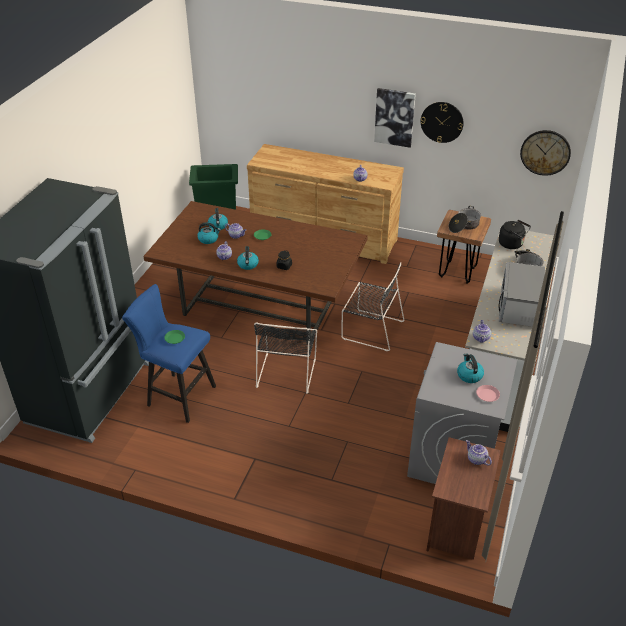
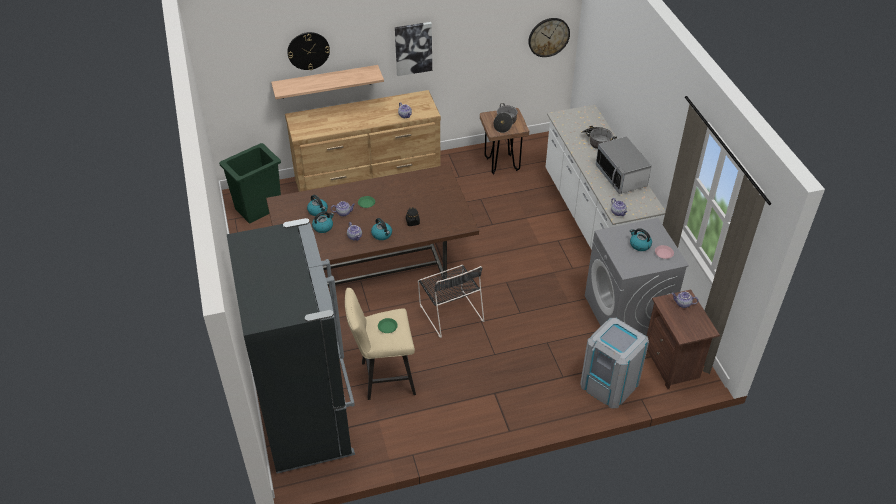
camera: 35 degrees left, 5 degrees up
(177, 395) = (383, 378): blue stool -> beige stool
(306, 125) = (326, 82): none -> shelf
(370, 329) = (481, 244): black chair -> none
(370, 512) = (609, 384): none -> grey trash can
(442, 122) = (457, 39): wall clock -> wall clock (308, 50)
(512, 244) = (569, 125): black kettle -> none

